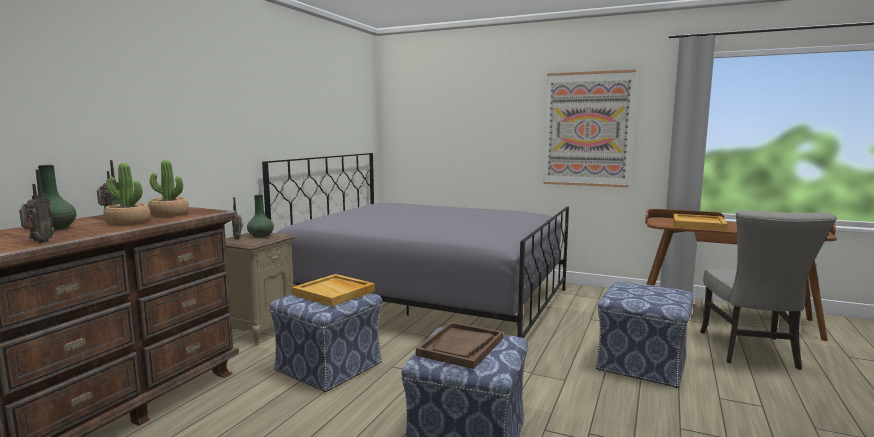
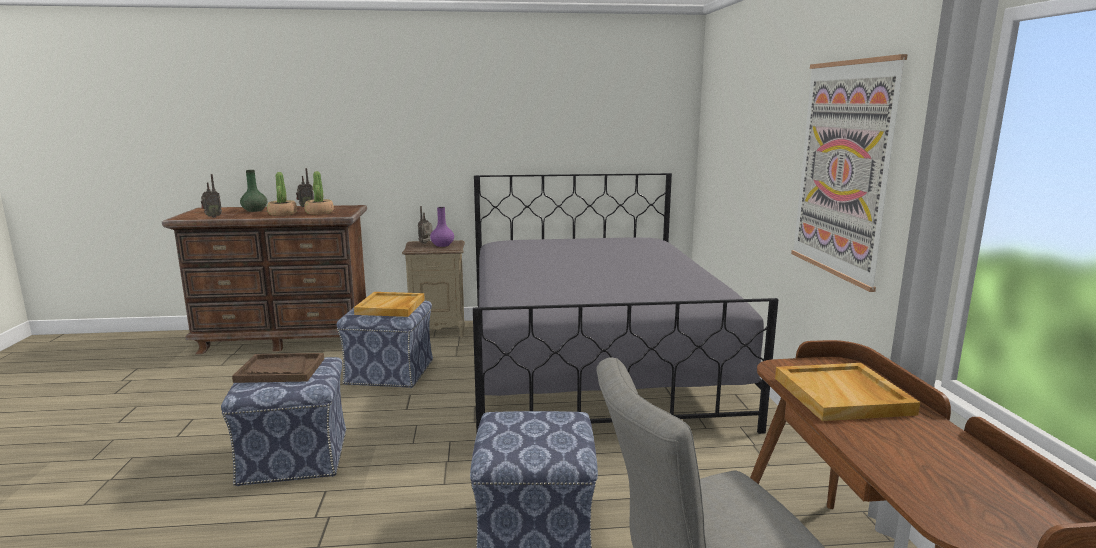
camera: 60 degrees right, 5 degrees up
(261, 236) = (442, 245): green vase -> purple vase

